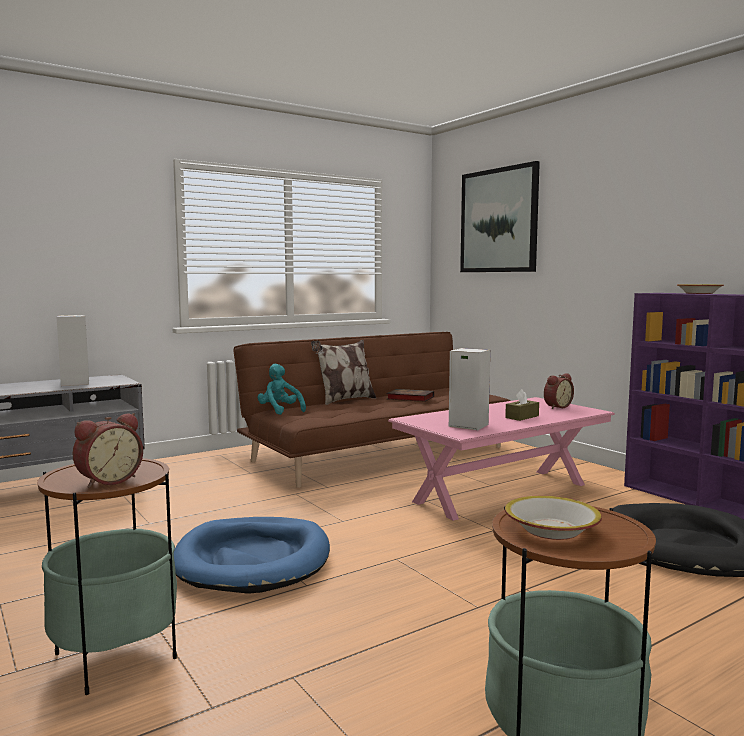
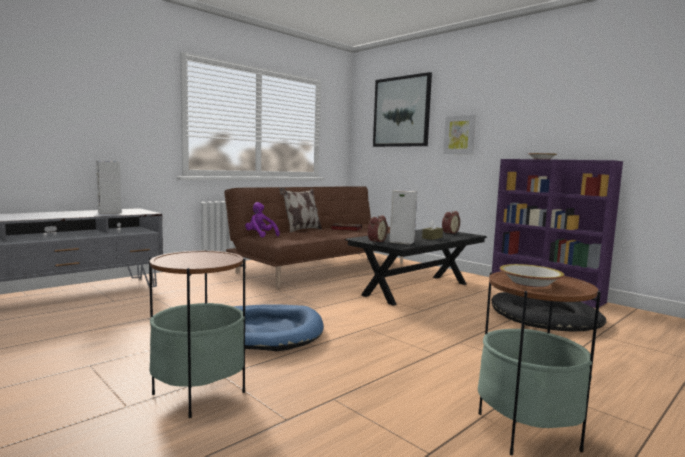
camera: 10 degrees left, 0 degrees up
(108, 480) = (205, 262): alarm clock -> alarm clock (375, 241)
(280, 411) = (260, 235): turquoise plush toy -> purple plush toy
(501, 493) = (416, 289): pink coffee table -> black coffee table
(580, 254) = (459, 135): none -> picture

